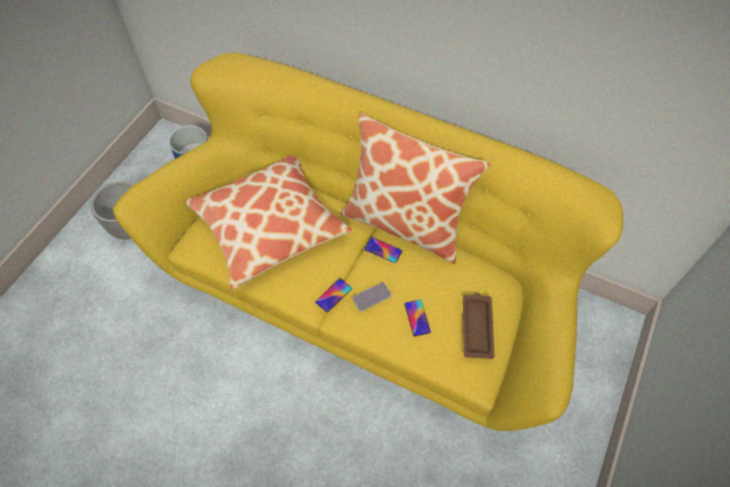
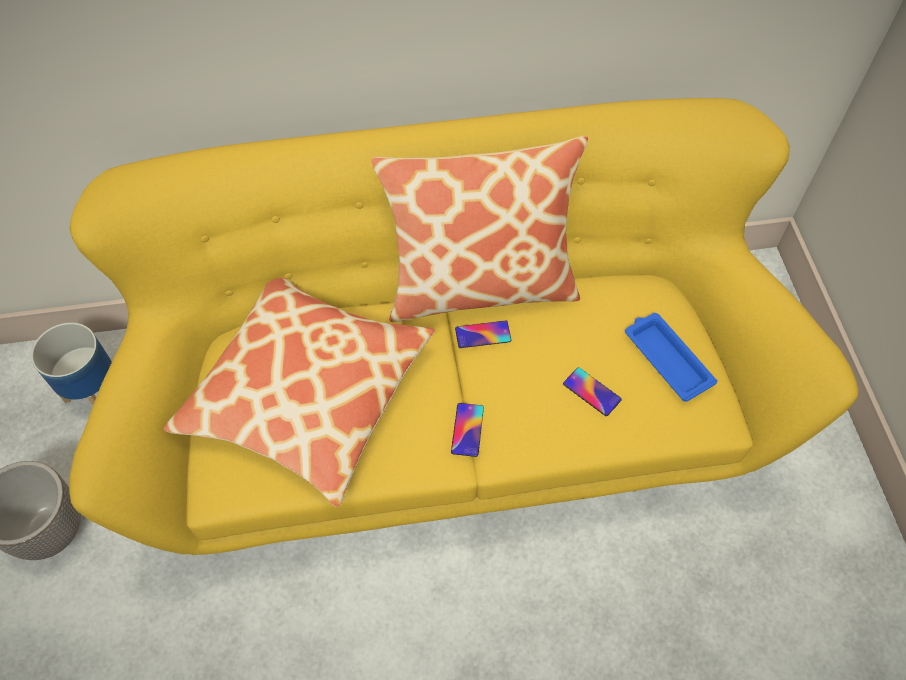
camera: 35 degrees left, 0 degrees up
(371, 297) = (517, 401): phone -> none
(477, 327) = (666, 358): brown tray -> blue tray

